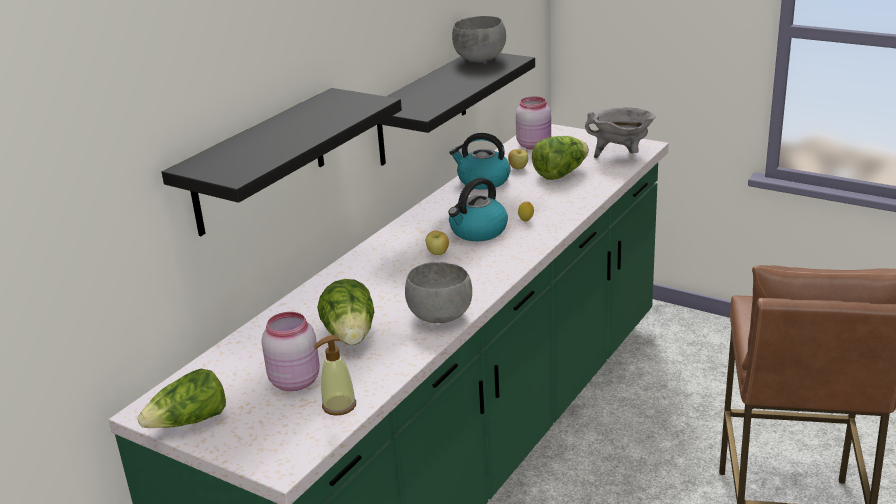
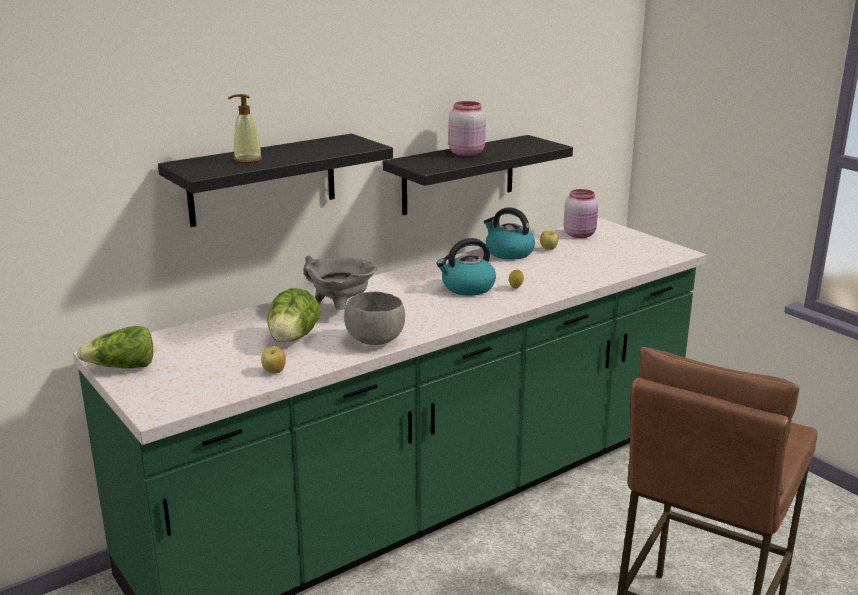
camera: 20 degrees right, 5 degrees down
(294, 380) = (222, 358): pink jar -> pink jar (466, 153)
(339, 406) = (236, 383): soap dispenser -> soap dispenser (247, 160)
(438, 253) = (419, 296): apple -> apple (274, 371)
(480, 60) = (523, 142): grey bowl -> none
(560, 174) = (581, 260): lettuce -> none
(621, 156) = (650, 256): grey cooking pot -> grey cooking pot (341, 311)

